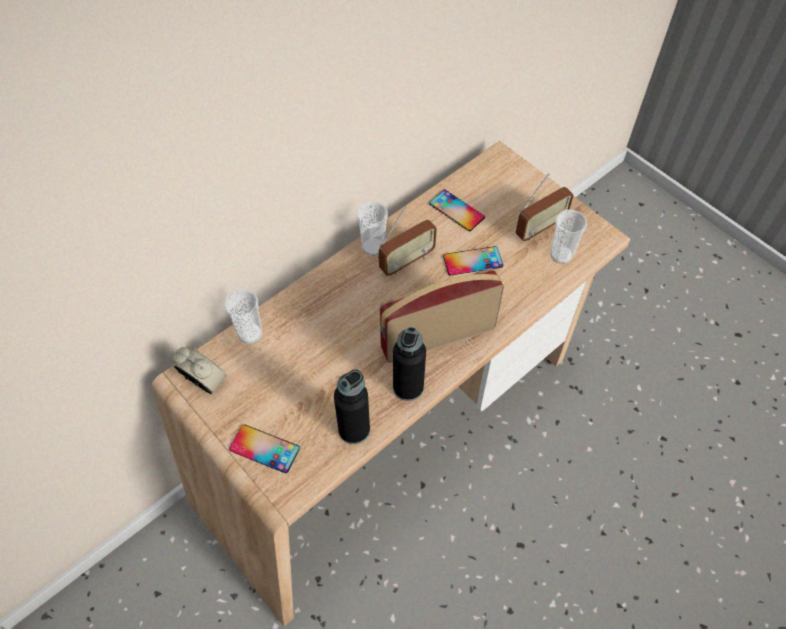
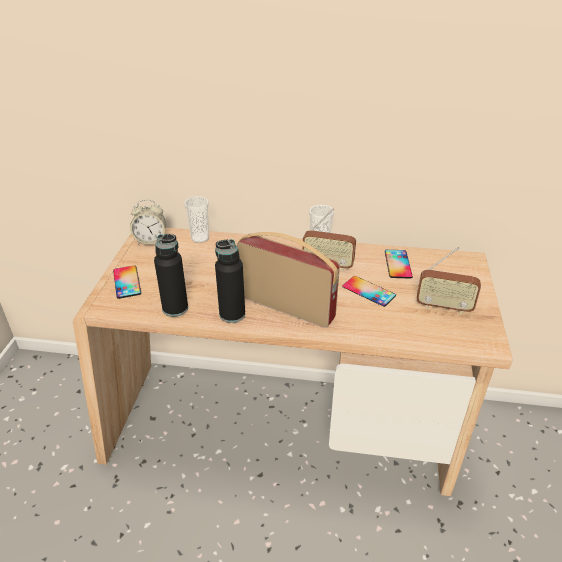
camera: 50 degrees right, 20 degrees down
(205, 382) = (151, 240): alarm clock -> alarm clock turned 90 degrees clockwise
(561, 255) = (437, 329): cup -> none

